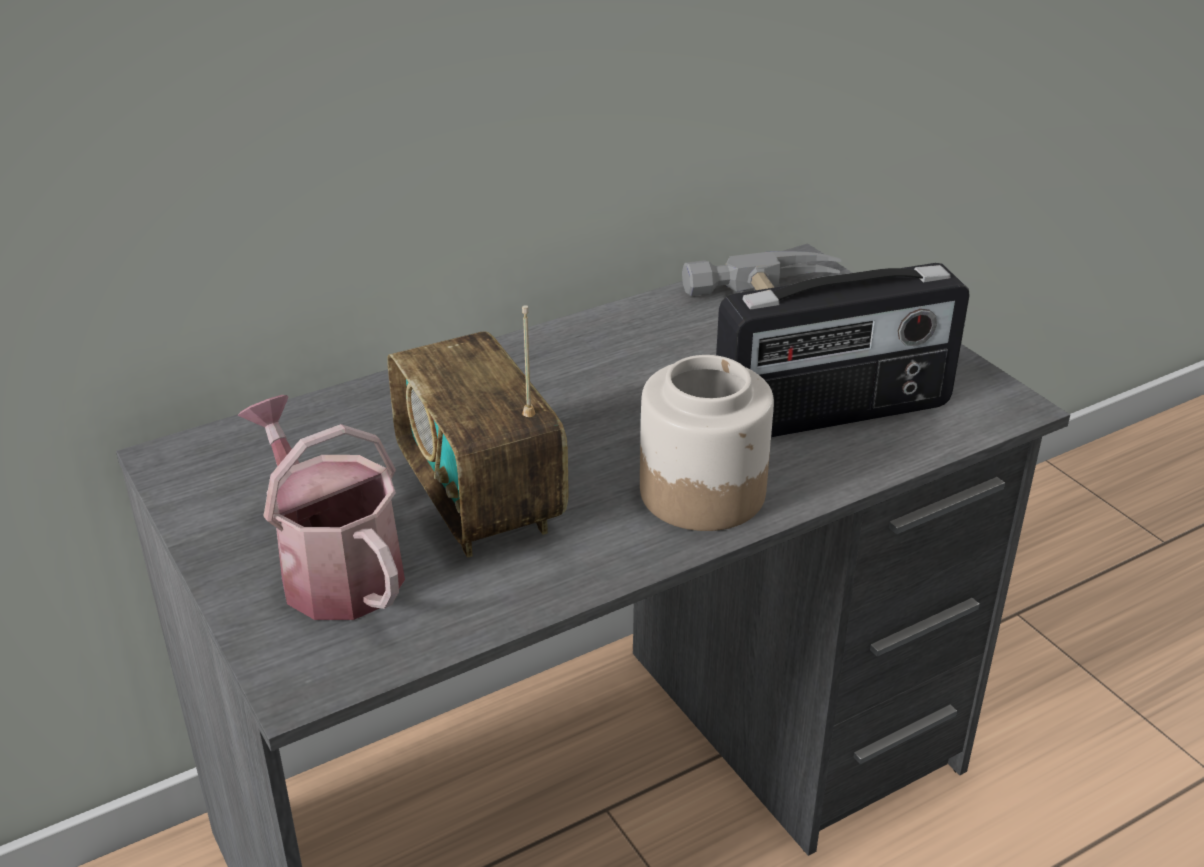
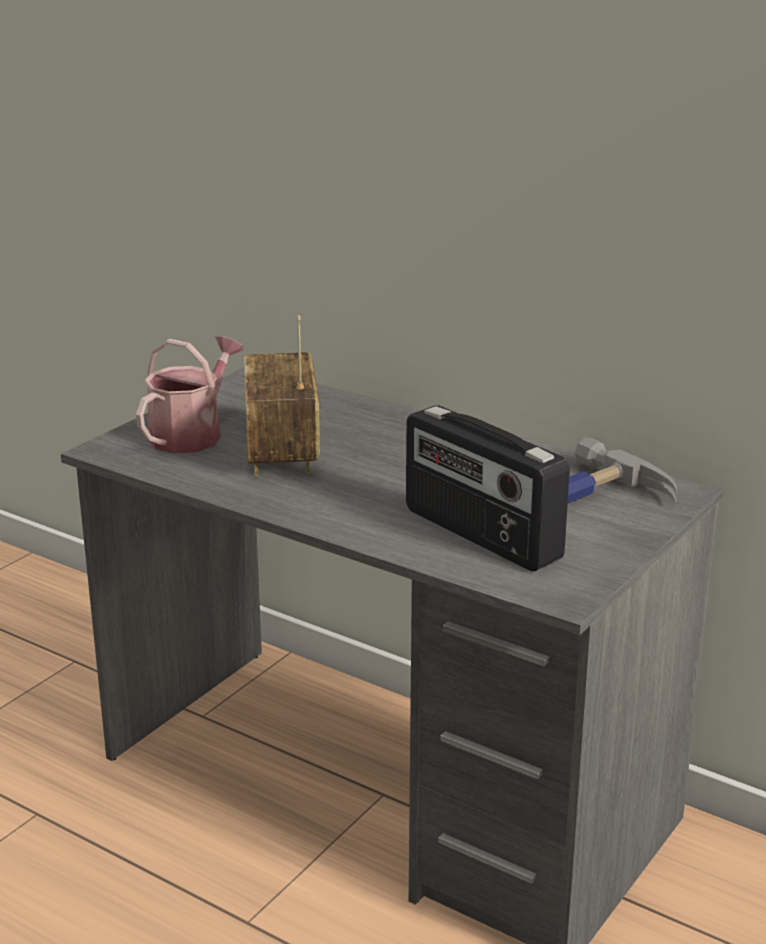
camera: 65 degrees right, 10 degrees down
(480, 498) = (282, 453): radio -> radio turned 45 degrees counterclockwise
(703, 491) = (346, 510): jar -> none

